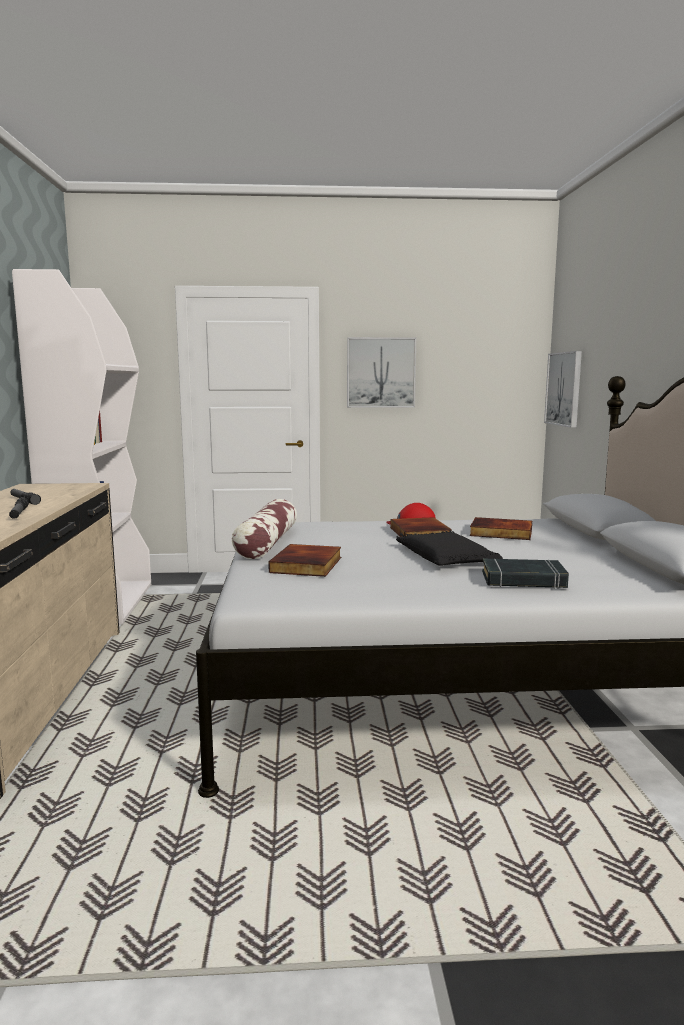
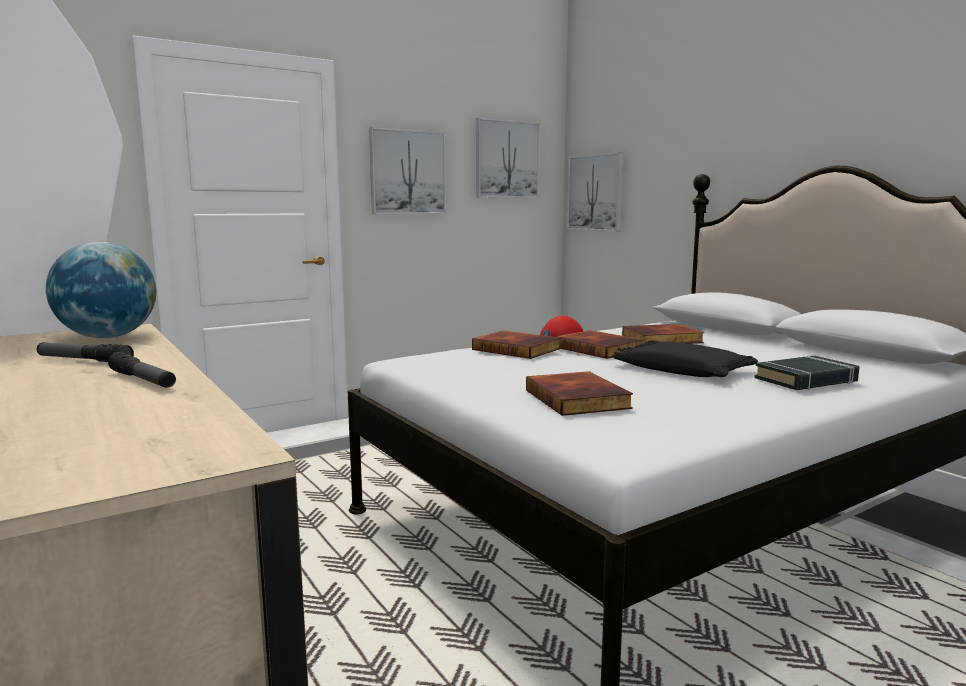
camera: 30 degrees left, 0 degrees up
(67, 489) = (108, 337): none -> globe
(267, 543) = (462, 382): pillow -> none
(356, 526) = (517, 349): none -> book
(482, 358) = (507, 159): none -> picture

